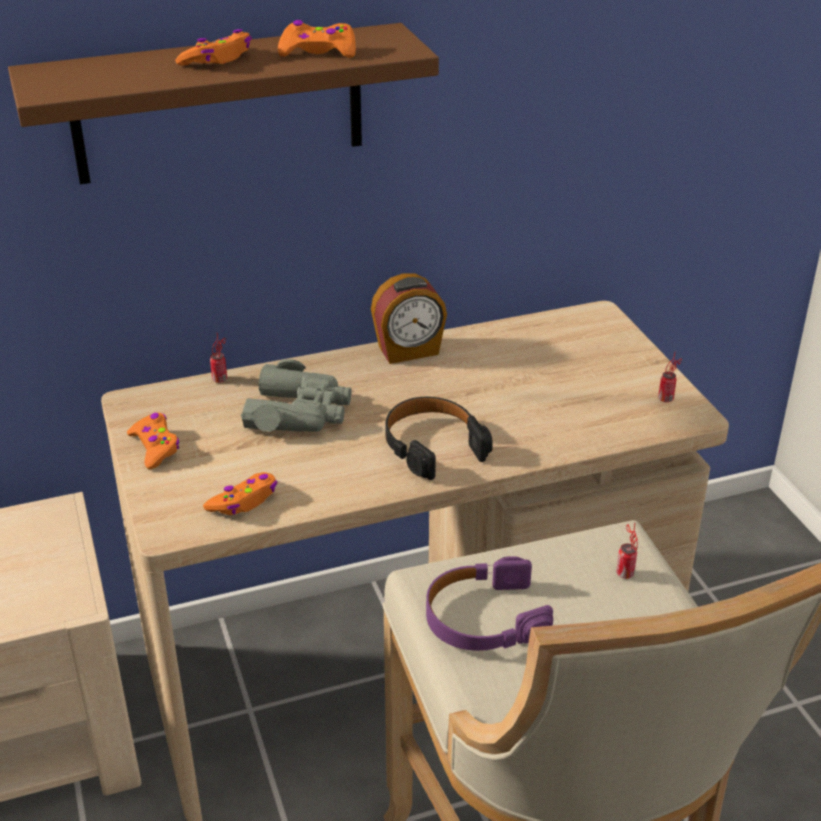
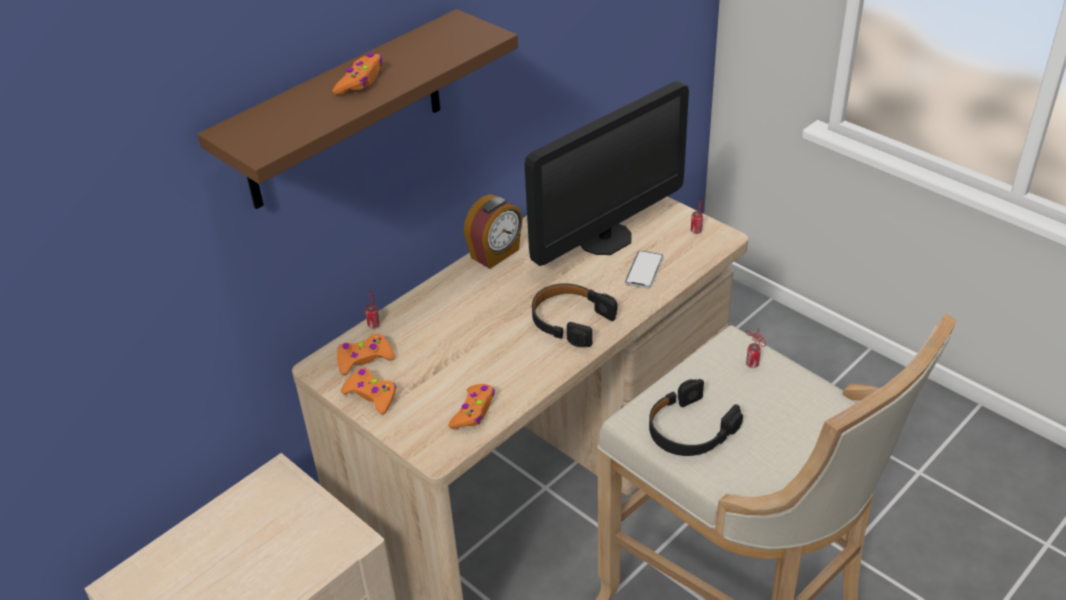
camera: 25 degrees left, 5 degrees up
(299, 412) = (456, 330): grey binoculars -> none
(318, 51) = (427, 53): orange game controller -> orange game controller (364, 359)
(484, 618) = (689, 429): purple headphones -> black headphones
(547, 373) = (605, 238): none -> monitor
(565, 421) = (644, 270): none -> phone

